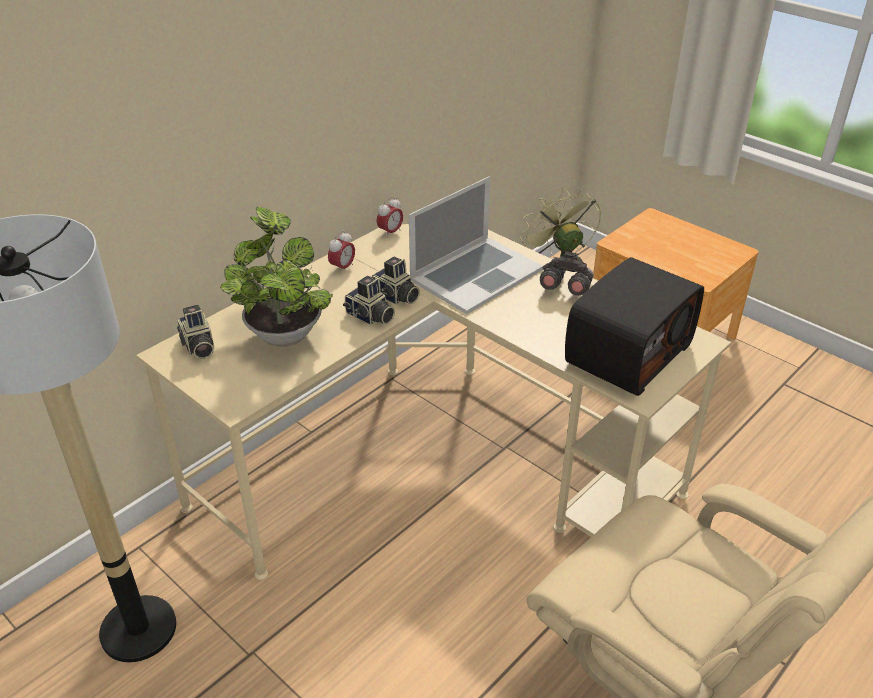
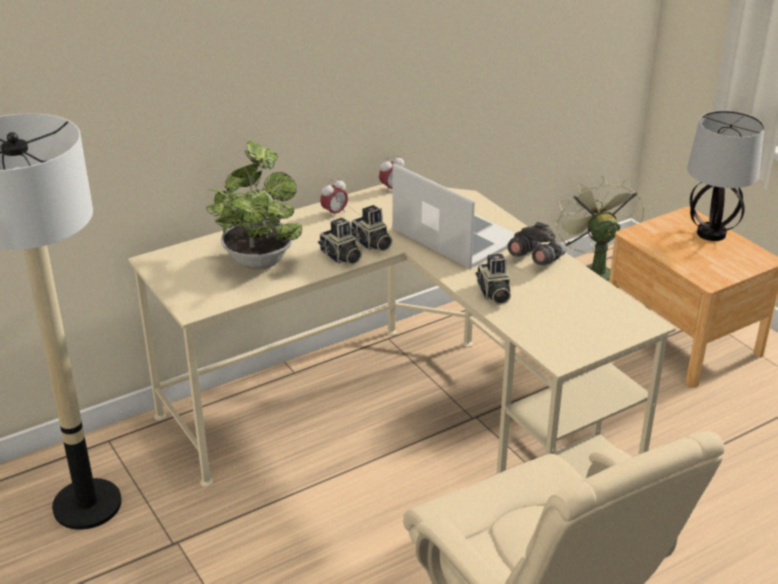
camera: 15 degrees right, 5 degrees down
(198, 347) = (181, 259): camera -> camera (493, 294)
(475, 274) = (455, 235): laptop -> laptop turned 105 degrees counterclockwise
(627, 352) = (566, 321): radio -> none
(682, 232) = (711, 233): none -> table lamp

